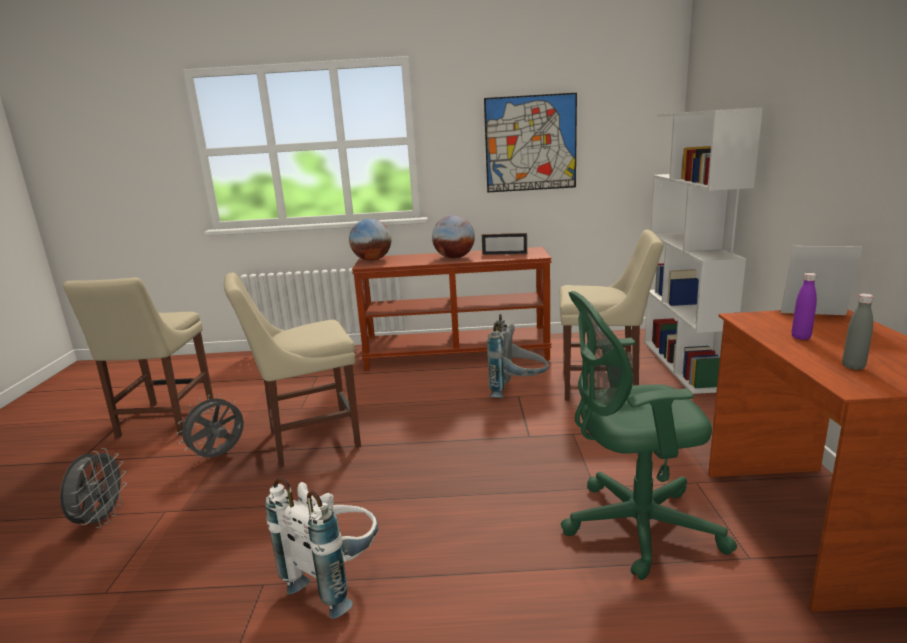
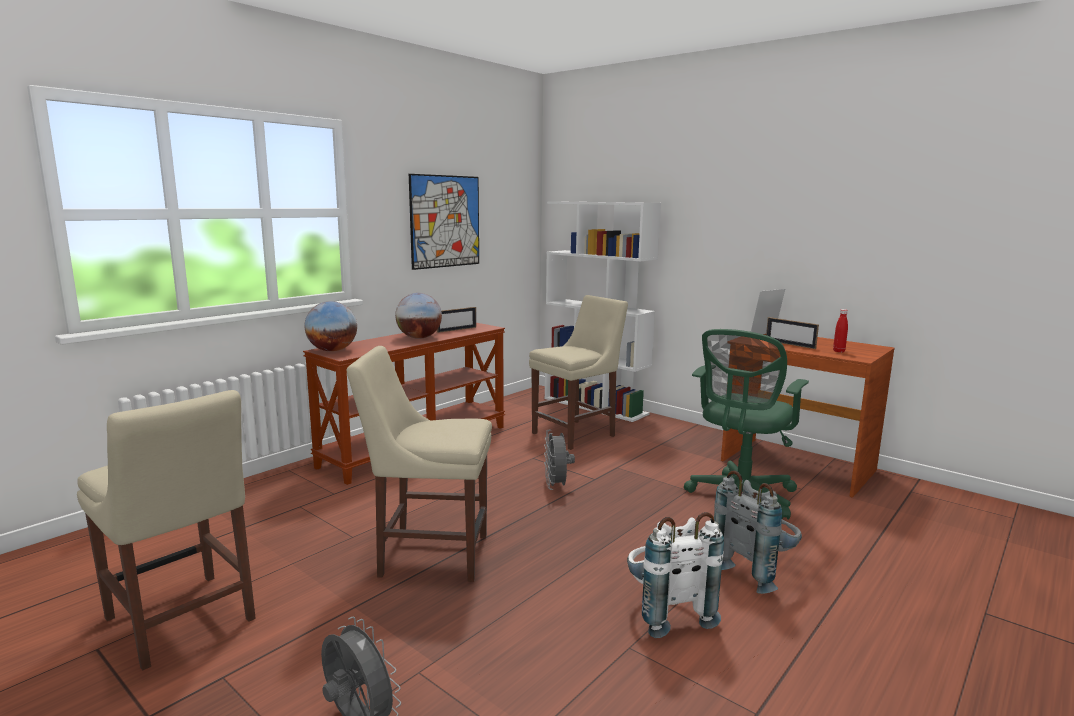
camera: 50 degrees left, 5 degrees down
(219, 456) = (360, 608): grey fan -> grey fan (556, 486)
(308, 440) = (428, 554): beige chair -> beige chair turned 75 degrees clockwise
(517, 391) = (526, 455): grey backpack -> grey backpack (756, 571)
(800, 337) = (790, 344): purple bottle -> picture frame
(853, 366) = (838, 351): grey bottle -> red bottle

